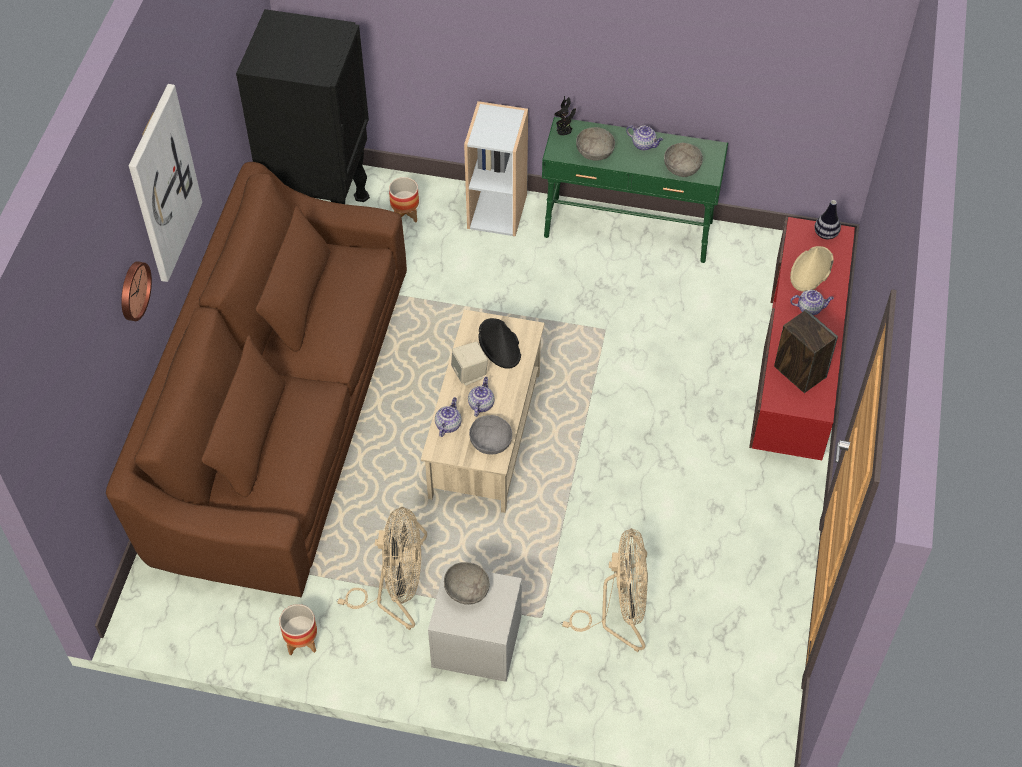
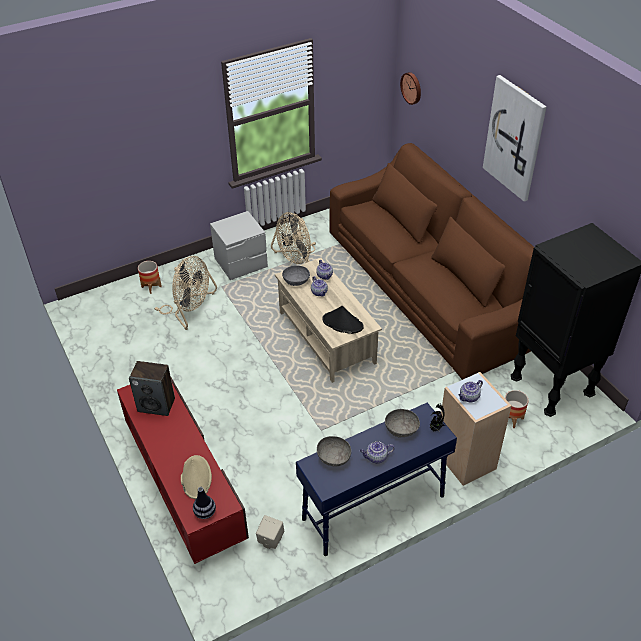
camera: 140 degrees right, 10 degrees down
(133, 290) = (471, 127): wall clock -> wall clock (412, 88)
(302, 642) = (313, 225): planter -> planter (151, 287)
(467, 590) = (245, 229): grey bowl -> none
(470, 374) = (341, 301): beige speaker -> beige speaker (270, 540)
(618, 608) = (189, 309): beige fan -> beige fan turned 120 degrees counterclockwise
(628, 230) = (373, 507): green console table -> blue console table
(810, 308) = (178, 449): teapot -> teapot (469, 397)

